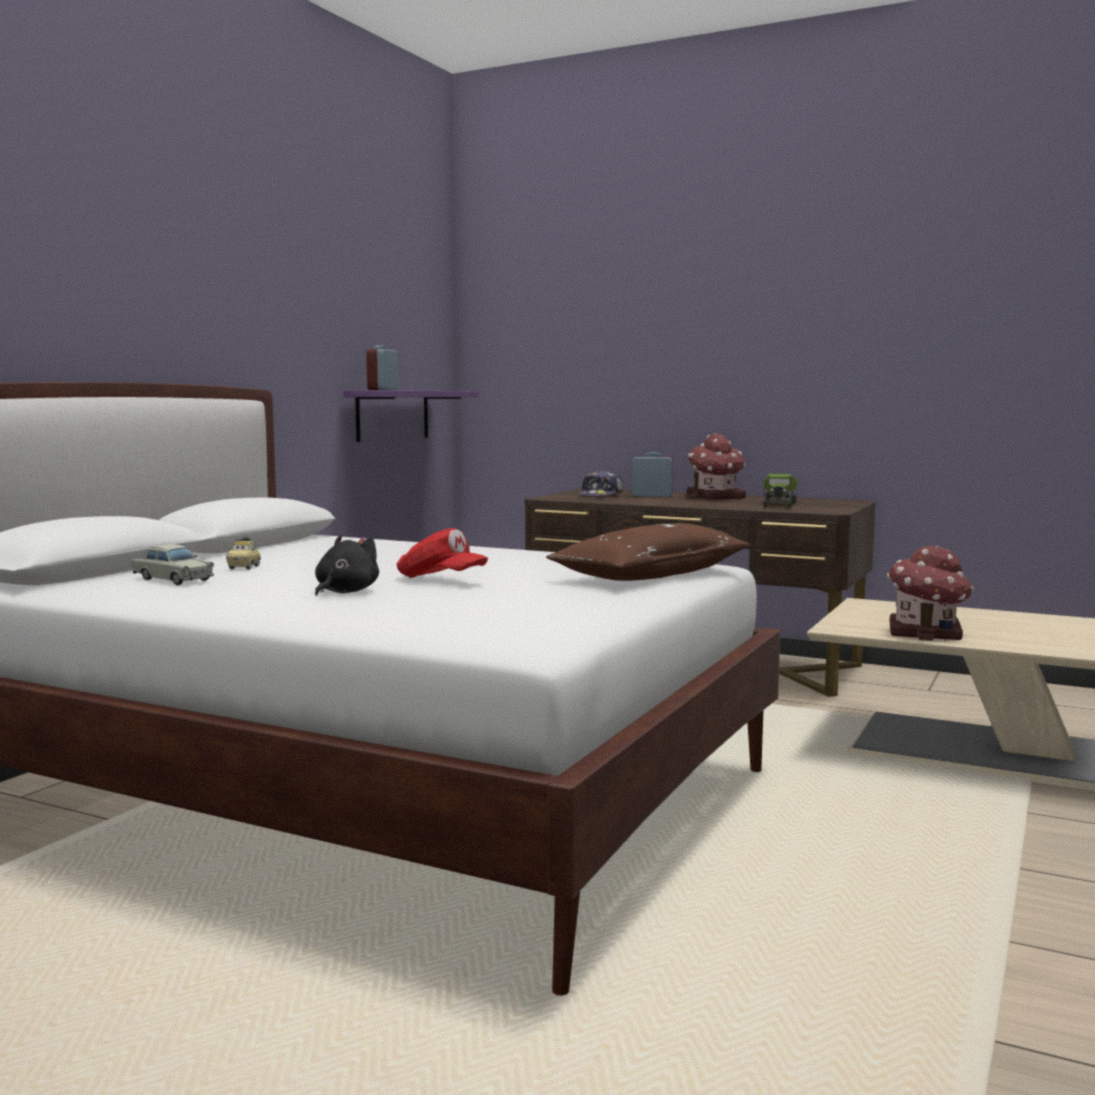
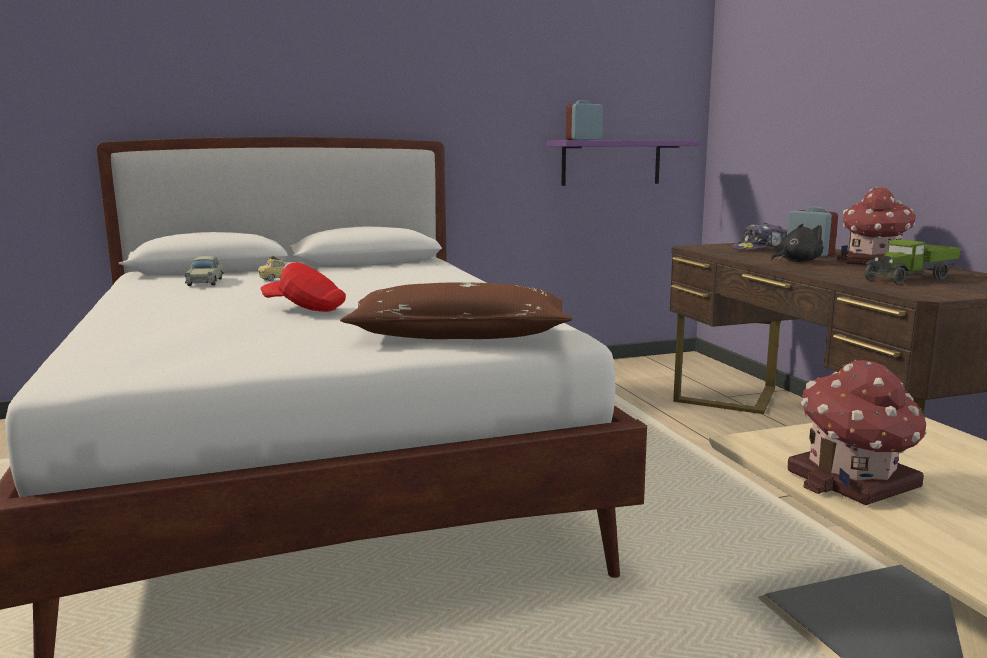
camera: 45 degrees right, 5 degrees up
(345, 592) = (217, 307): black plush toy -> black plush toy (797, 261)
(440, 579) = (305, 308): red cap -> red cap turned 120 degrees clockwise

